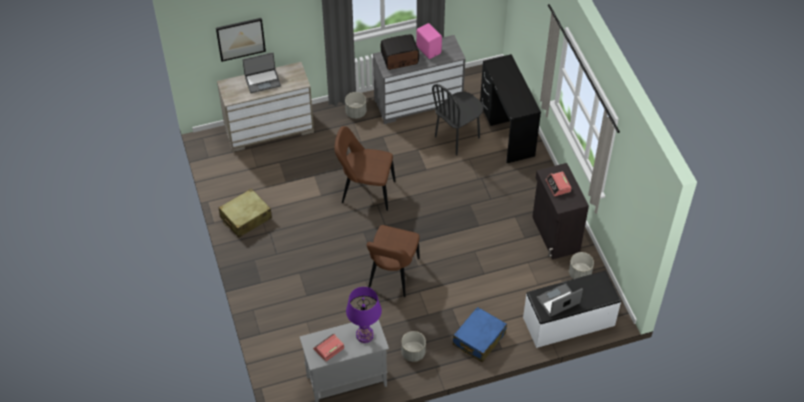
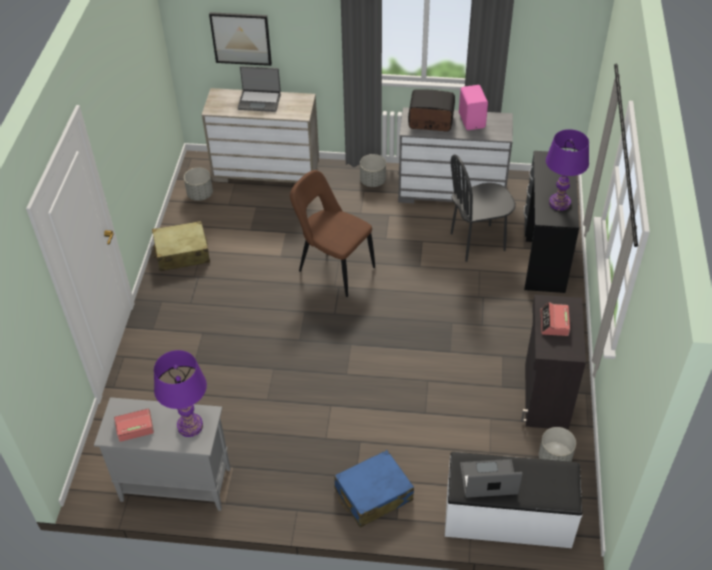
camera: 25 degrees right, 5 degrees down
(392, 276) = (309, 375): brown chair -> none
(413, 353) = (278, 480): grey planter -> grey planter (200, 194)
(519, 97) = (559, 203): none -> purple table lamp

